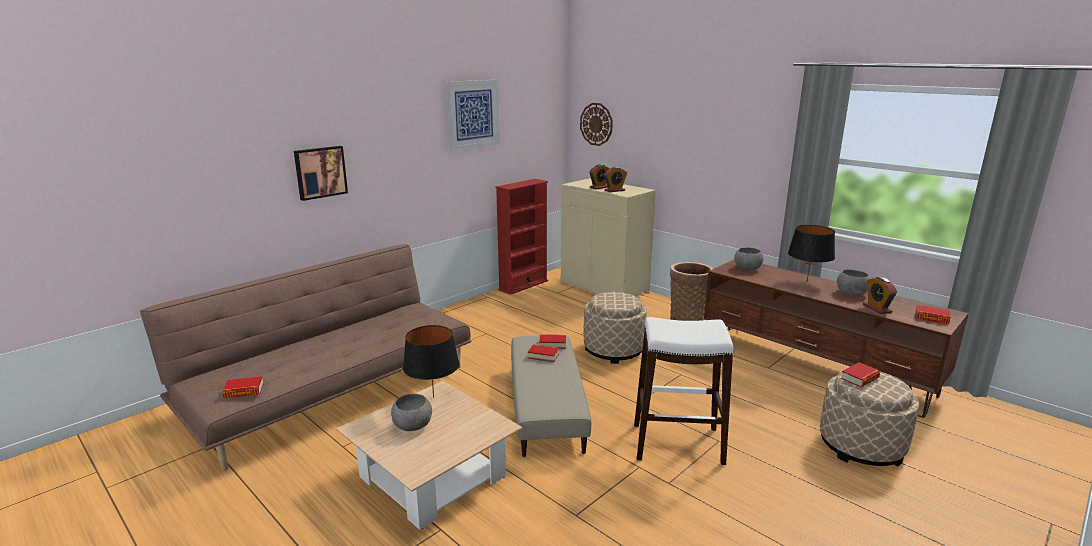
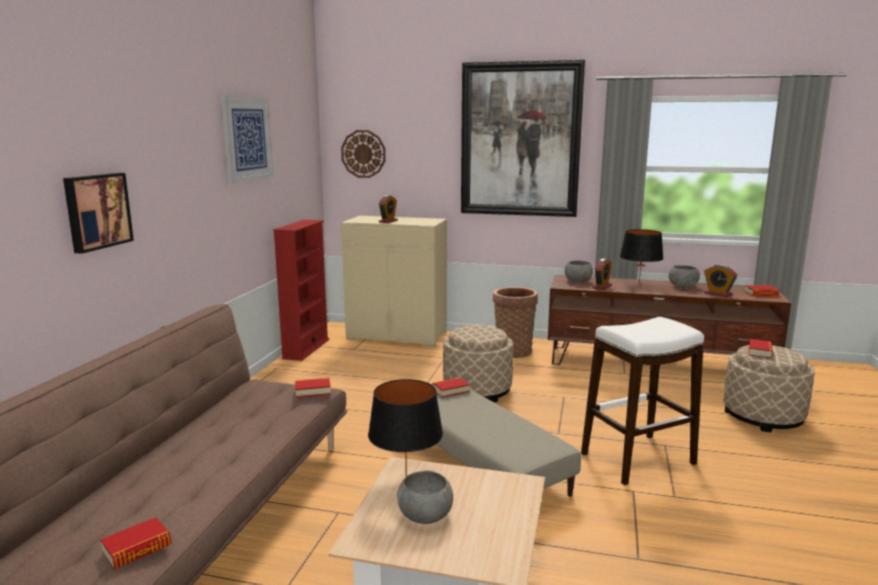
camera: 30 degrees left, 5 degrees down
(543, 356) = (457, 404): book -> book (313, 391)
(614, 190) = (409, 222): alarm clock -> alarm clock (602, 287)
(723, 121) = (520, 140): none -> picture

